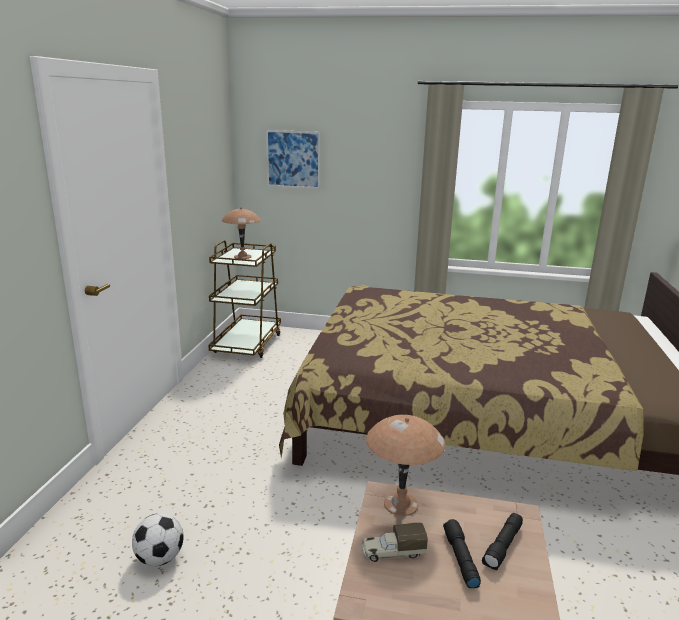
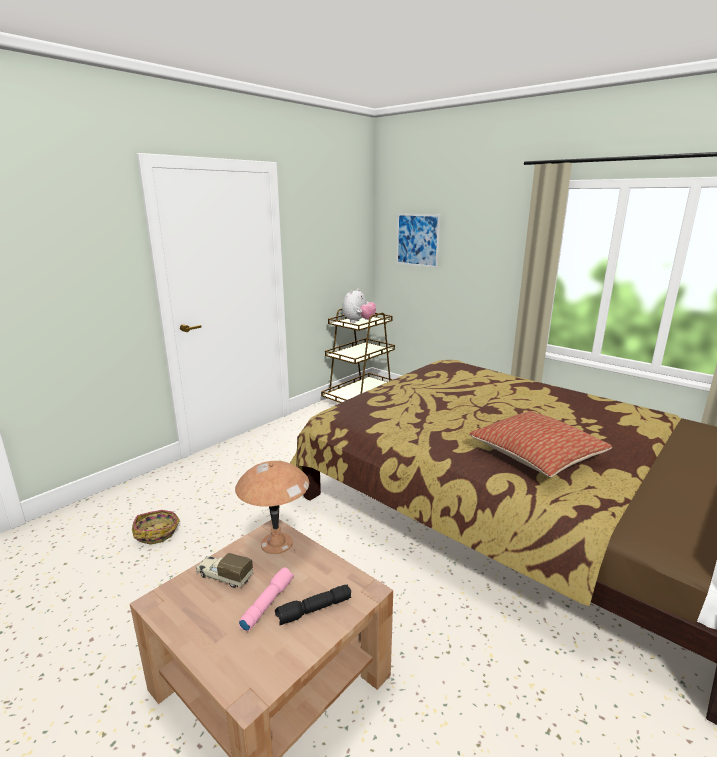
camera: 30 degrees right, 0 degrees up
(160, 558) = (157, 532): football -> basket
(242, 256) = (358, 322): brown table lamp -> plush toy
(459, 558) = (267, 603): black flashlight -> pink flashlight
(534, 360) = (536, 456): none -> pillow

